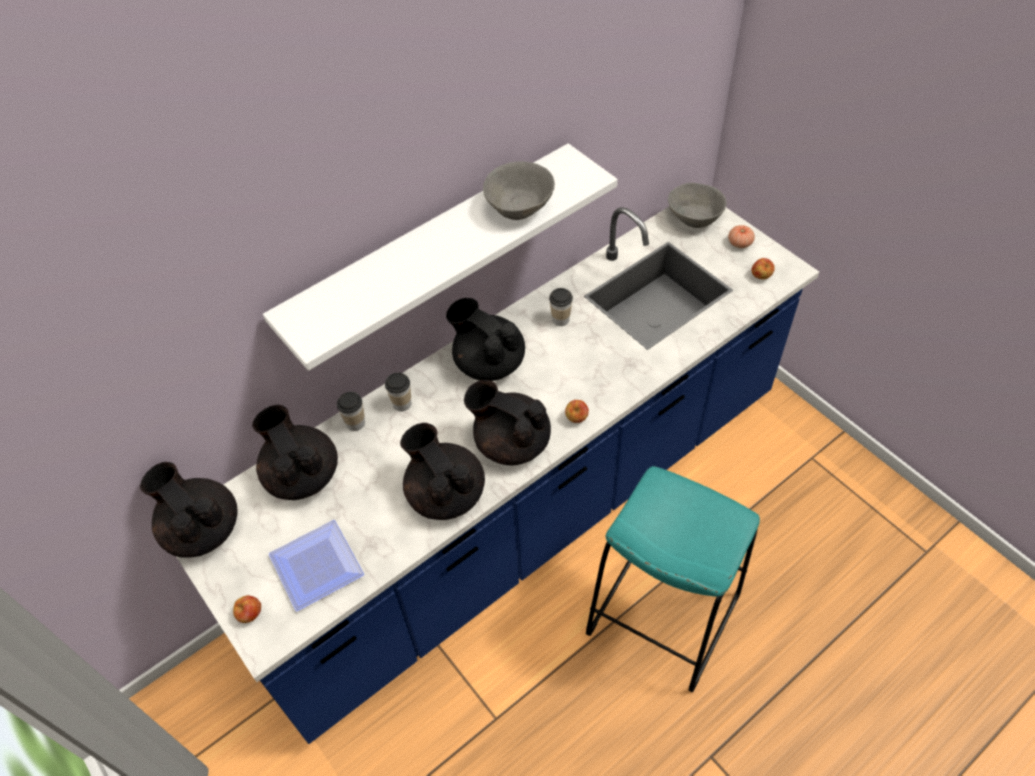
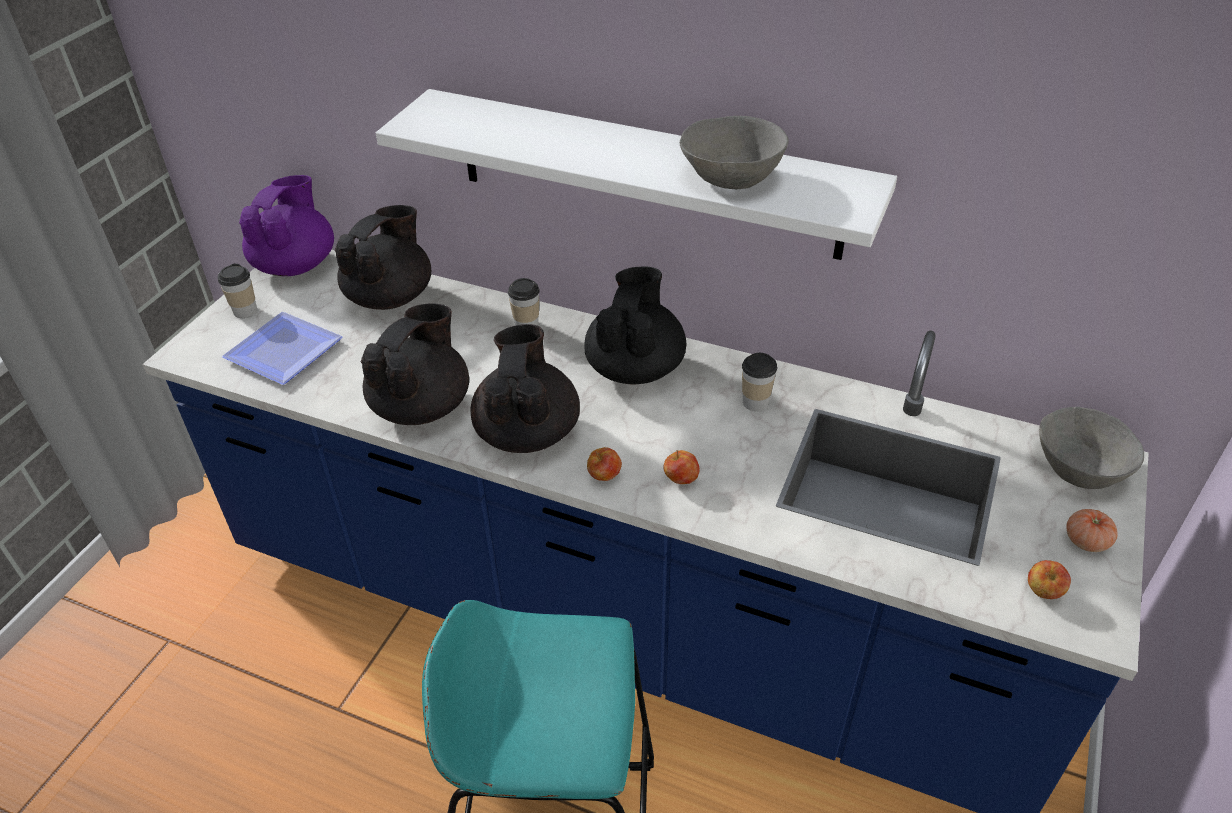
camera: 60 degrees right, 10 degrees down
(202, 529) = (296, 264): black teapot -> purple teapot
(250, 614) = (212, 332): apple -> apple (681, 479)
(355, 423) = (479, 304): cup -> cup (245, 311)

